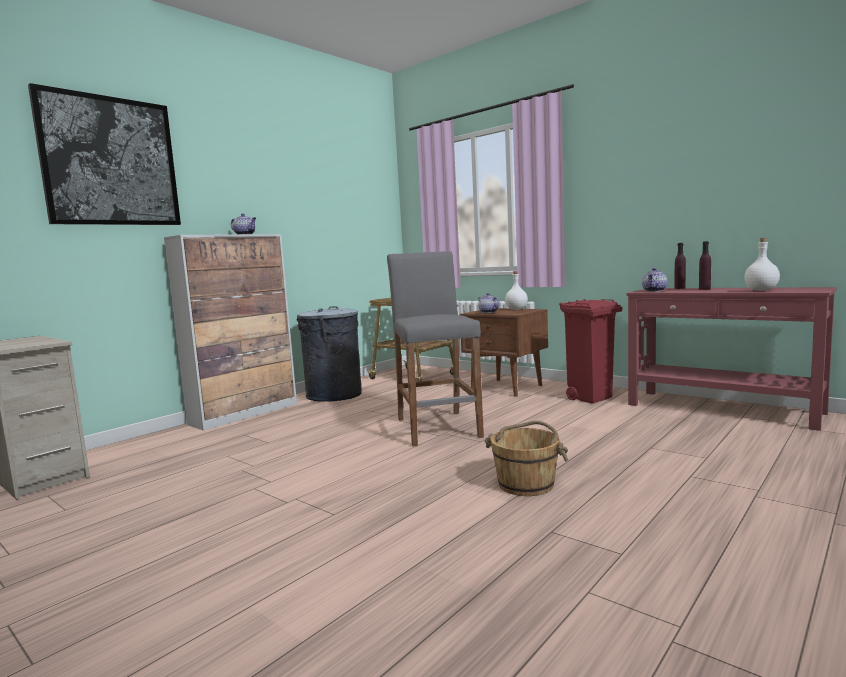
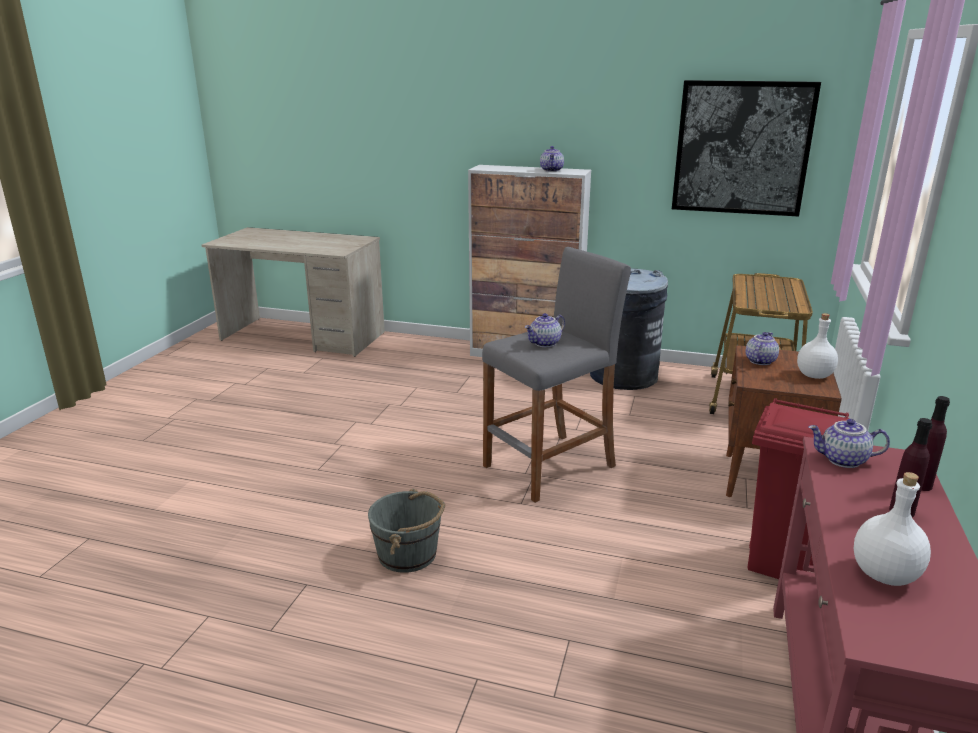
camera: 65 degrees right, 15 degrees up
(110, 161) = (444, 89): picture -> picture (742, 148)
(438, 315) = (545, 343): none -> teapot
(526, 484) = (408, 554): brown bucket -> grey bucket

